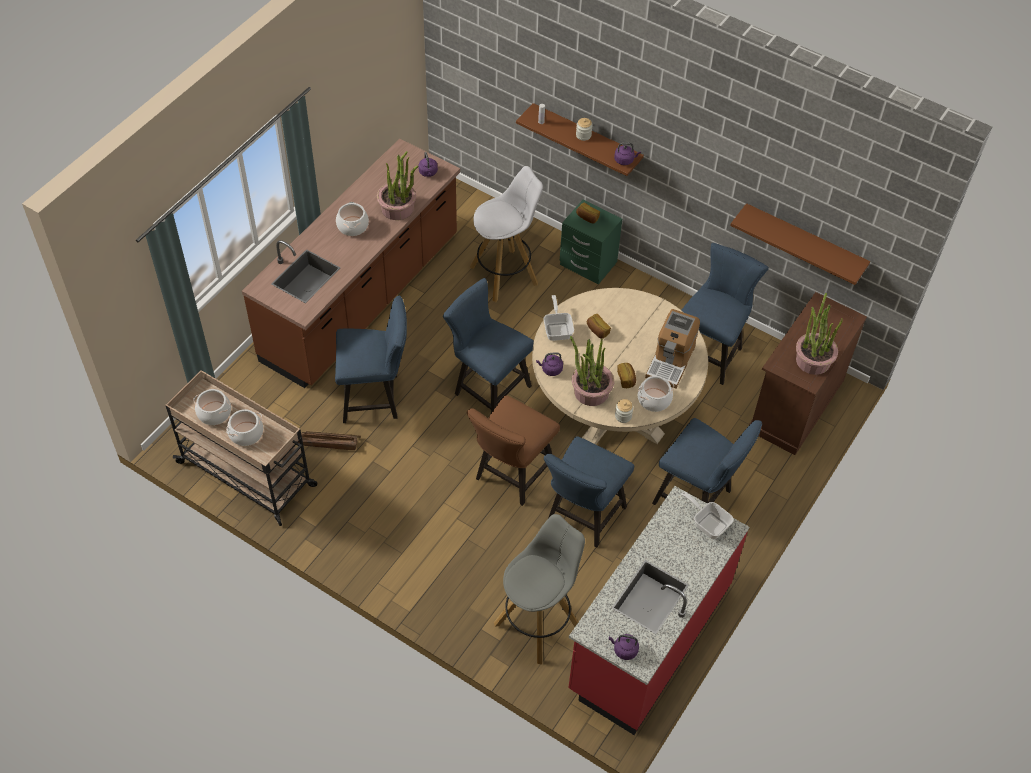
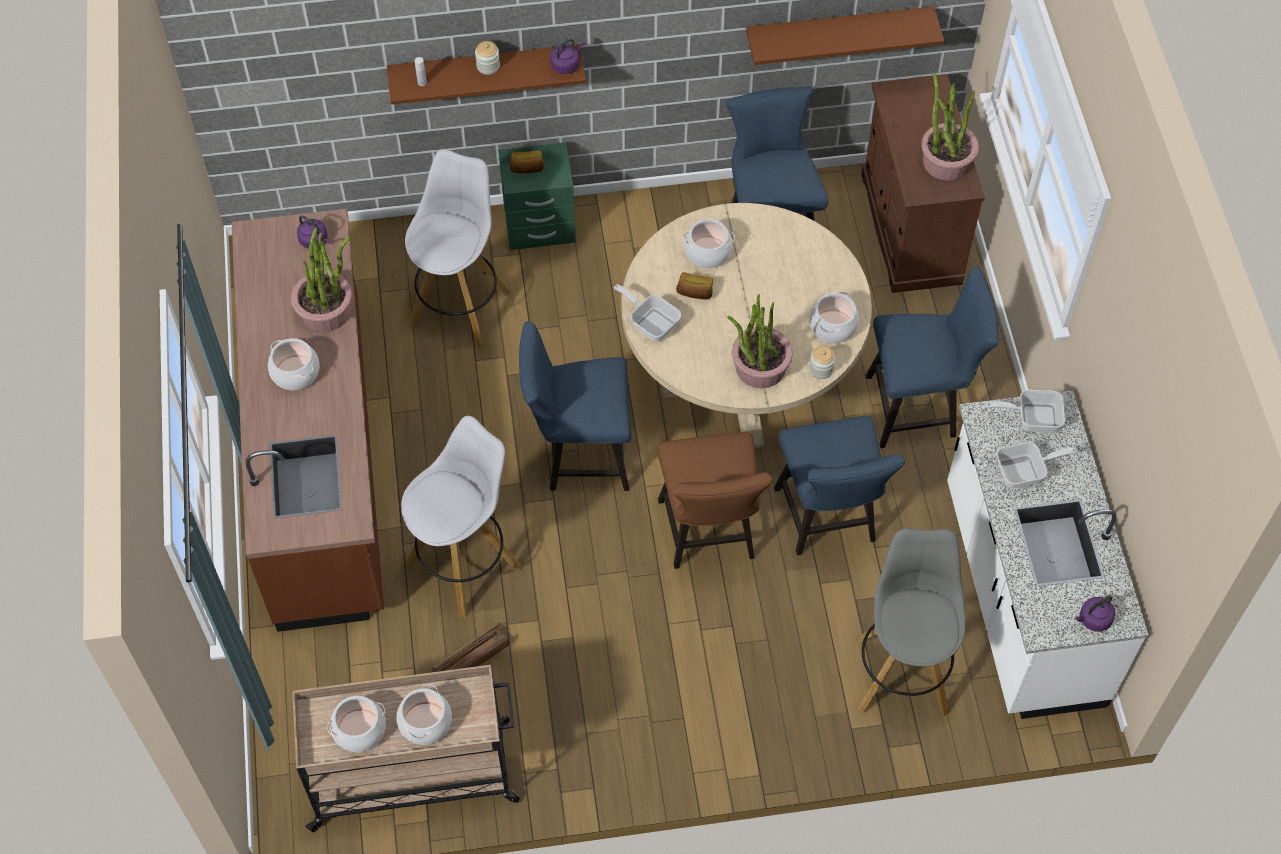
camera: 40 degrees left, 5 degrees up
(376, 397) = (465, 564): blue chair -> white stool
(550, 369) = (692, 375): purple kettle -> none
(626, 379) = (781, 325): bread -> none
(627, 316) = (708, 252): none -> cooking pot
(648, 638) = (1020, 595): red counter -> white counter
(670, 361) = (805, 270): coffee machine -> none
(672, 547) = (1025, 472): none -> frying pan

